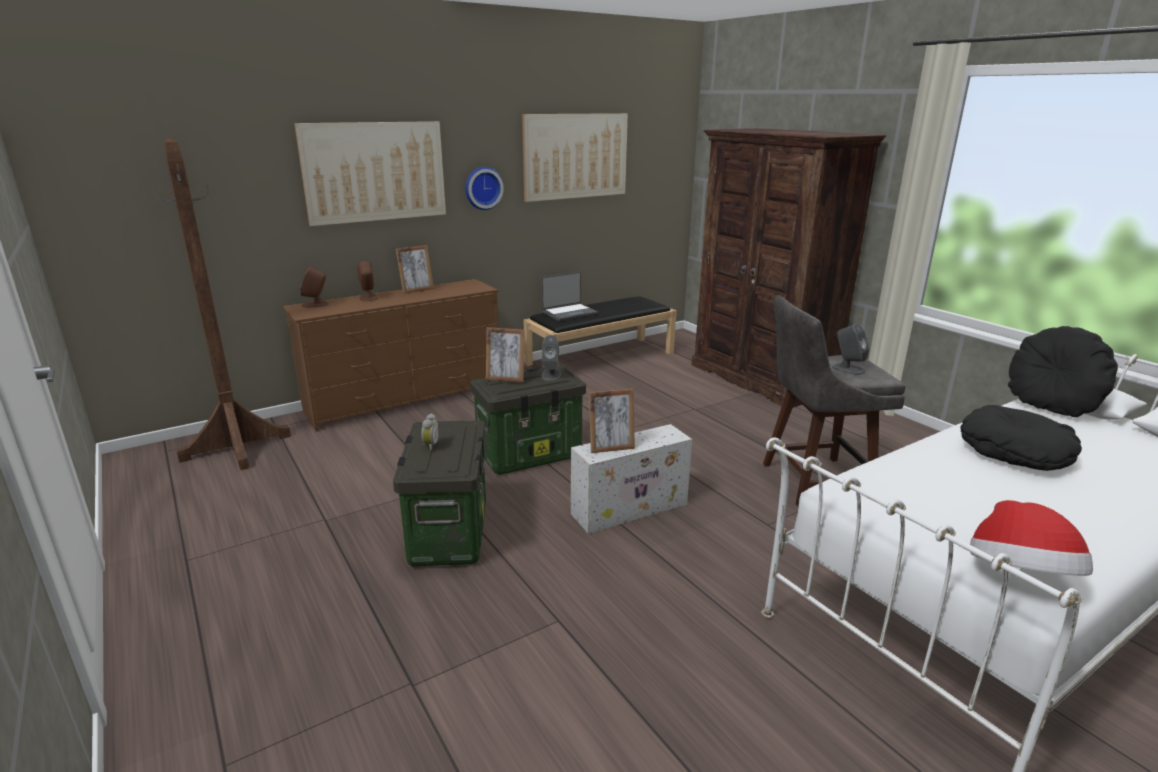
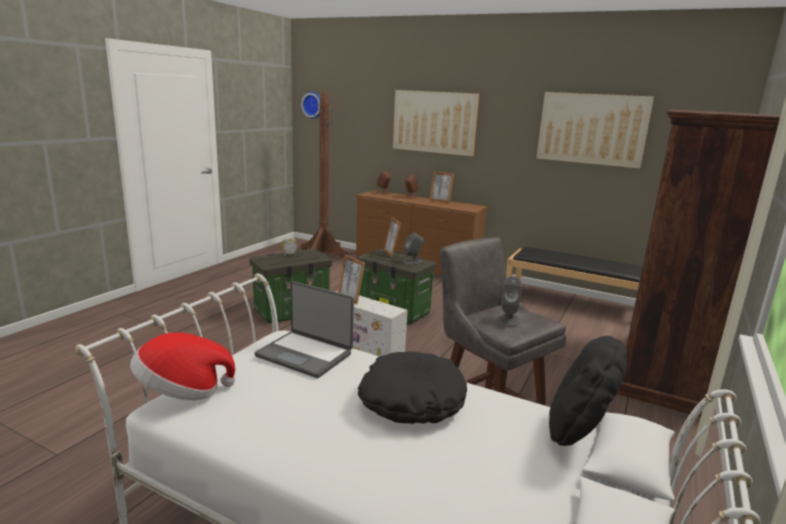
camera: 60 degrees right, 5 degrees down
(482, 188) = (504, 143): wall clock -> wall clock (313, 105)
(569, 313) = (547, 253): laptop -> laptop (305, 354)

